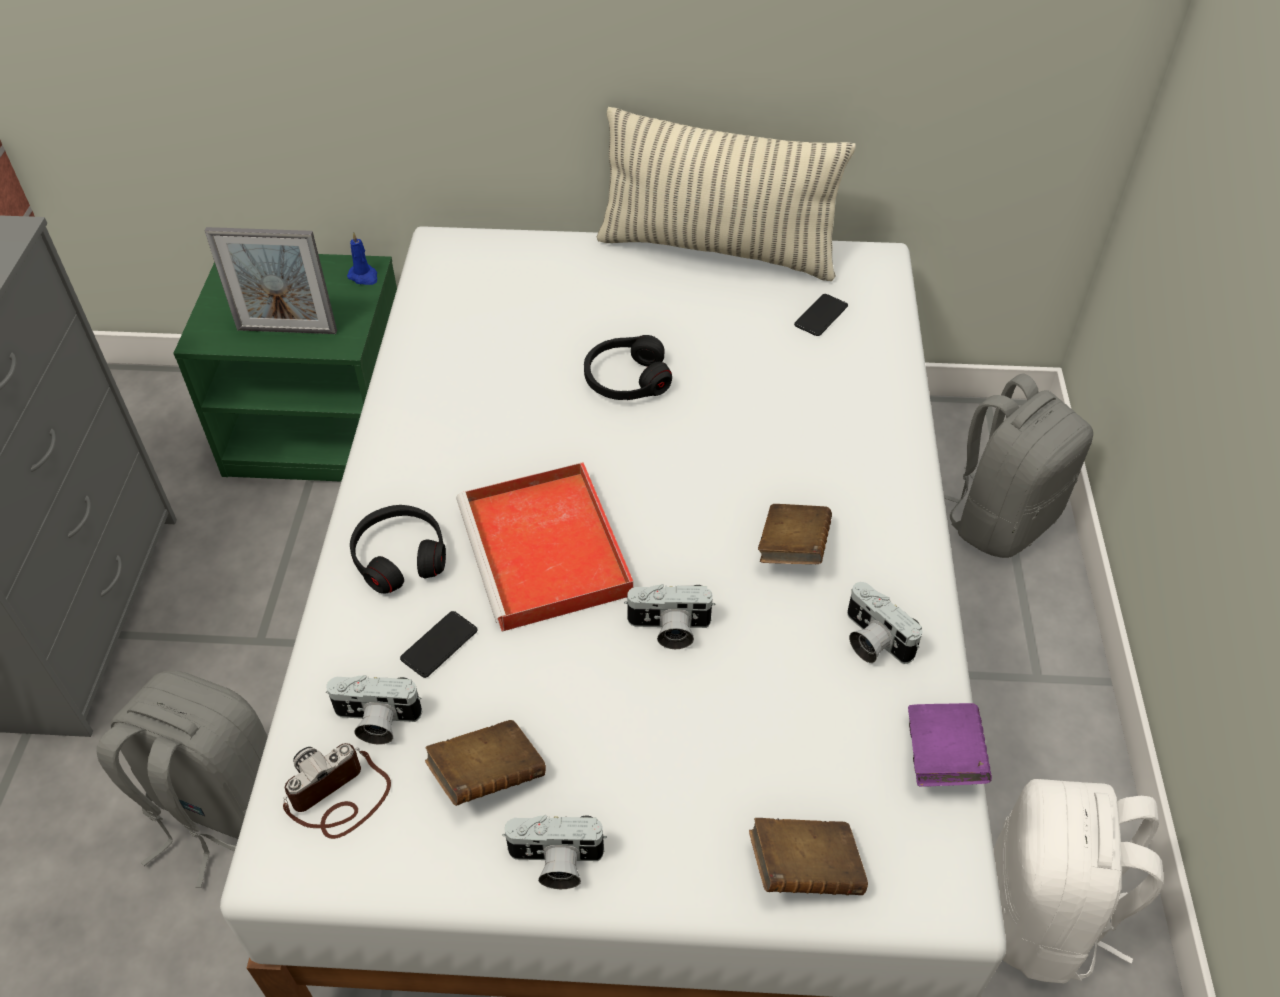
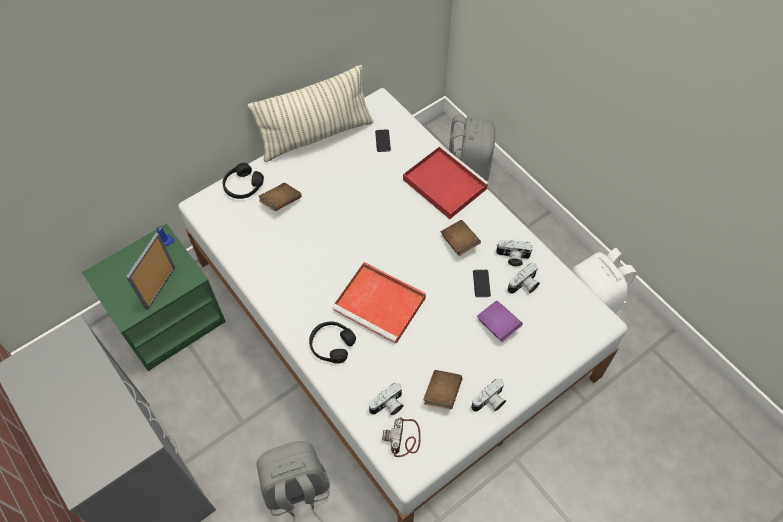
camera: 40 degrees left, 10 degrees up
(287, 330) = (160, 288): picture frame -> picture frame turned 150 degrees clockwise
(439, 645) = (380, 364): phone -> phone (481, 283)
(626, 379) = (339, 216): black headphones -> black headphones (243, 186)
(669, 629) = (448, 301): camera -> camera (524, 286)
(804, 869) = (559, 346): brown book -> brown book (281, 202)
(863, 438) = (443, 183): none -> red tray
(942, 757) = (565, 281): purple book -> purple book (498, 325)

